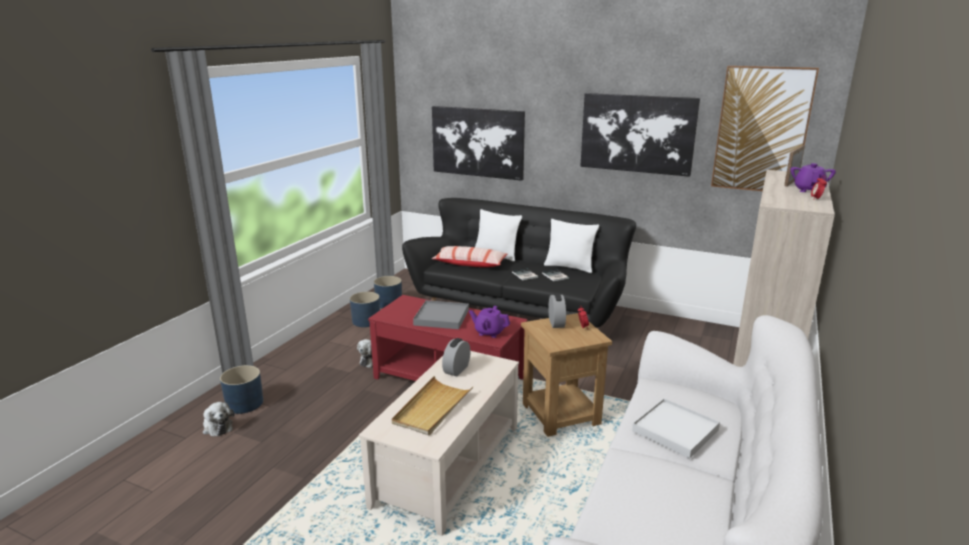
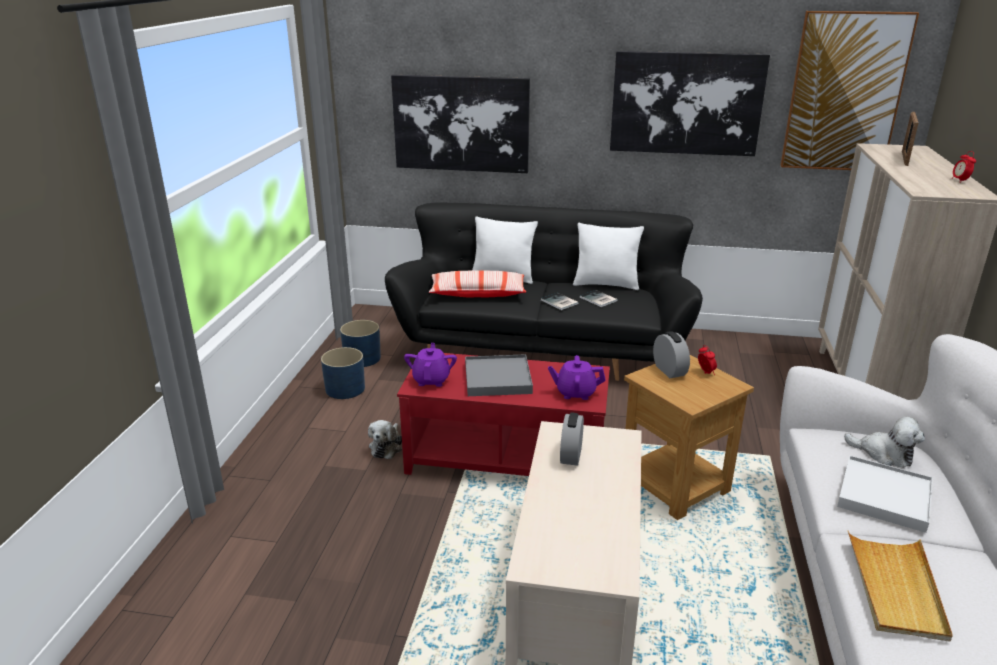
camera: 15 degrees left, 5 degrees up
(217, 426) = (214, 589): plush toy -> plush toy (884, 454)
(244, 403) = (236, 544): blue planter -> none
(432, 408) = (579, 519): beige tray -> beige tray (895, 588)
(809, 190) = (937, 169): purple teapot -> purple teapot (431, 380)

